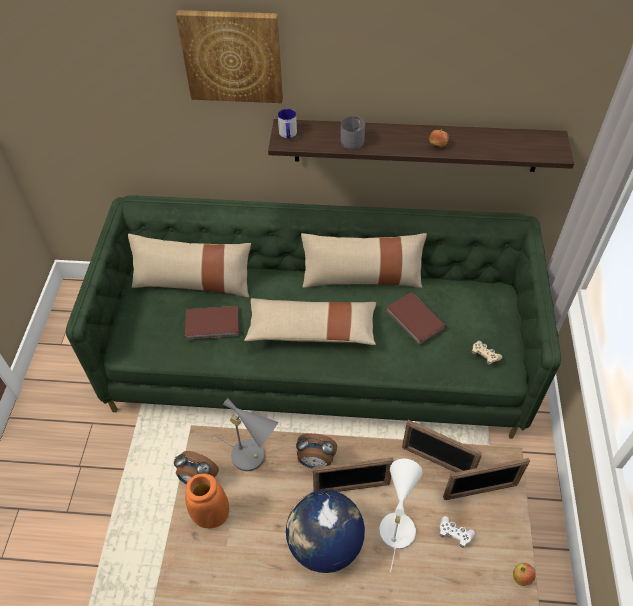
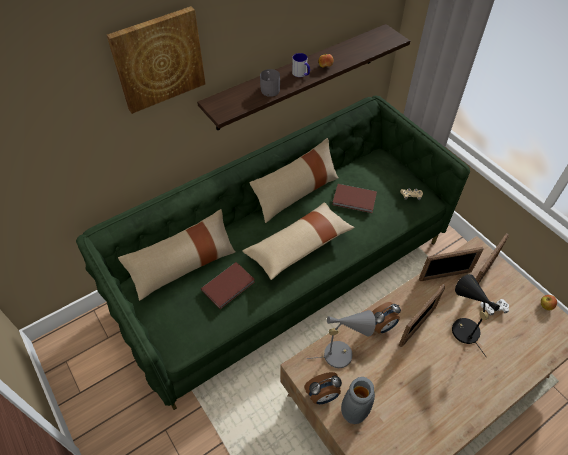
camera: 40 degrees left, 0 degrees up
(211, 515) = (355, 411): orange vase -> grey vase
(288, 134) = (220, 107): mug -> mug (301, 74)
(324, 544) = (437, 371): globe -> none
(396, 525) = (461, 328): white table lamp -> black table lamp

